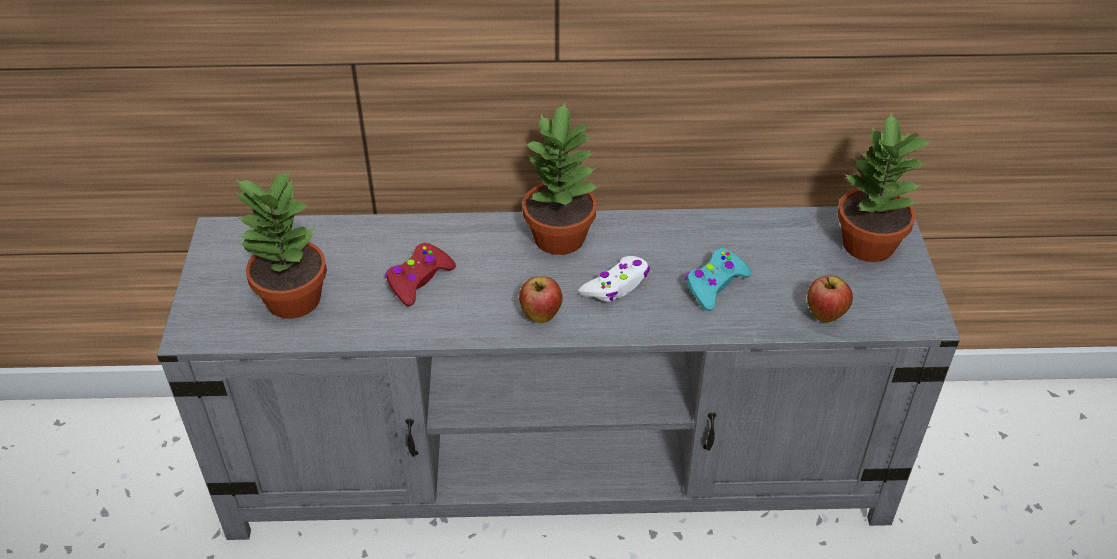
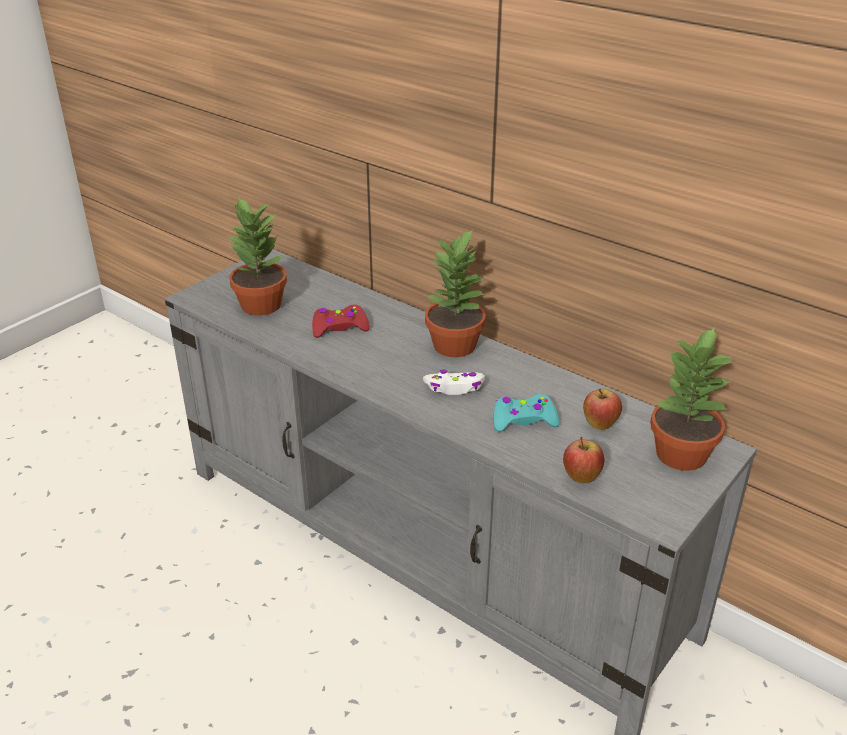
camera: 40 degrees right, 10 degrees down
(541, 316) = (384, 380): apple -> apple (600, 425)

